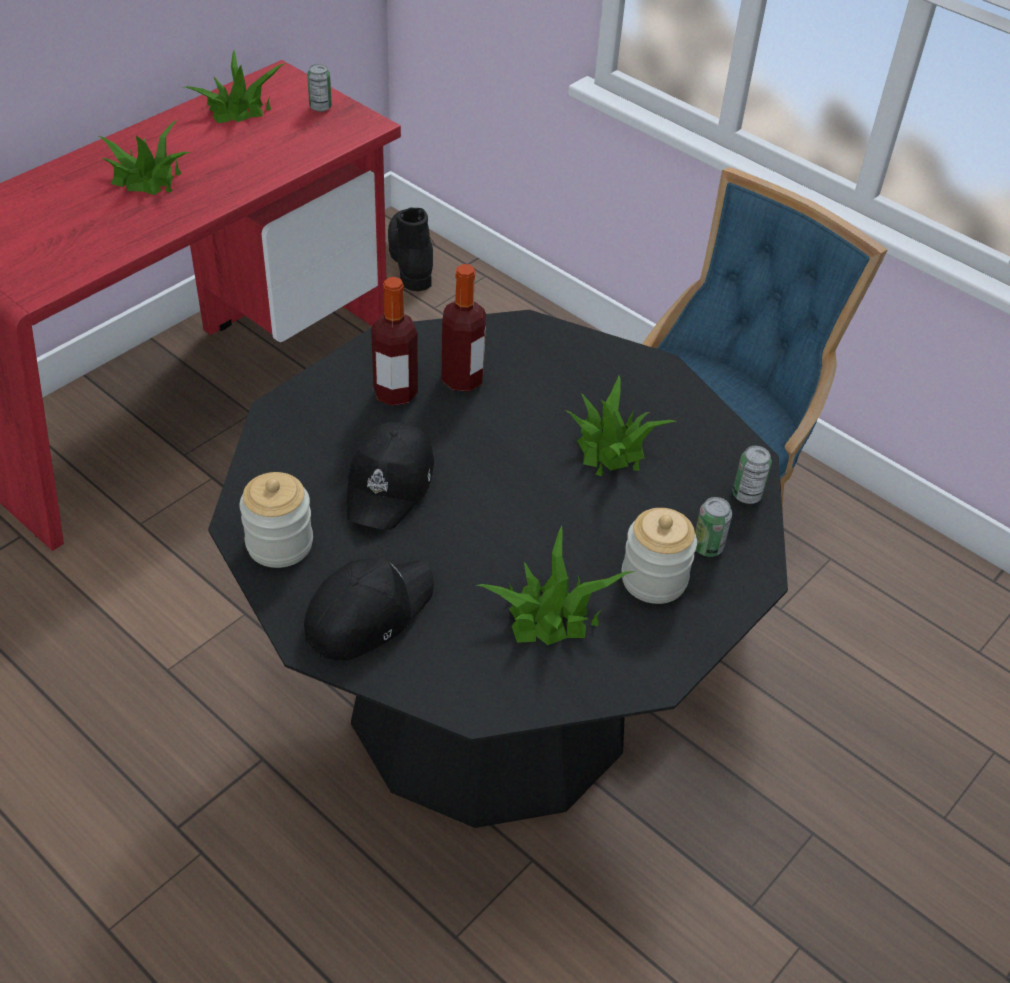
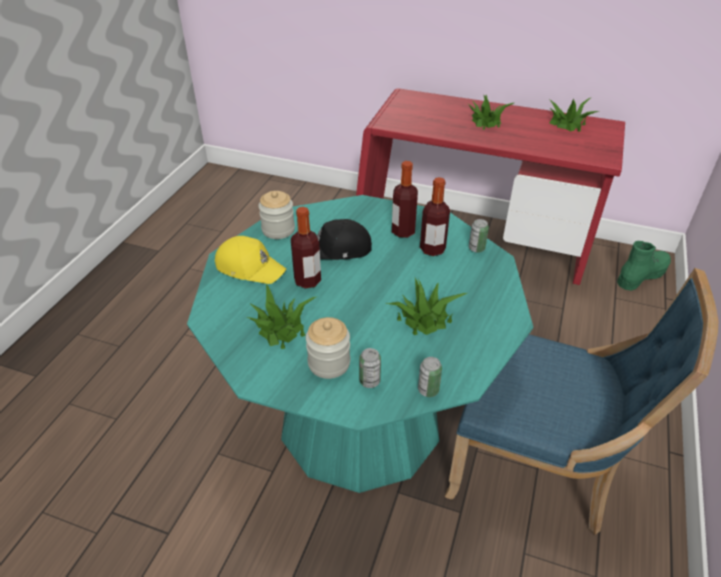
camera: 70 degrees right, 5 degrees down
(320, 107) = (601, 143): can -> can (476, 248)
(367, 613) = (250, 267): black cap -> yellow cap
(410, 260) = (641, 275): black boot -> green boot
(451, 547) = (307, 280): none -> bottle
(490, 701) = (360, 419): black dining table -> turquoise dining table

